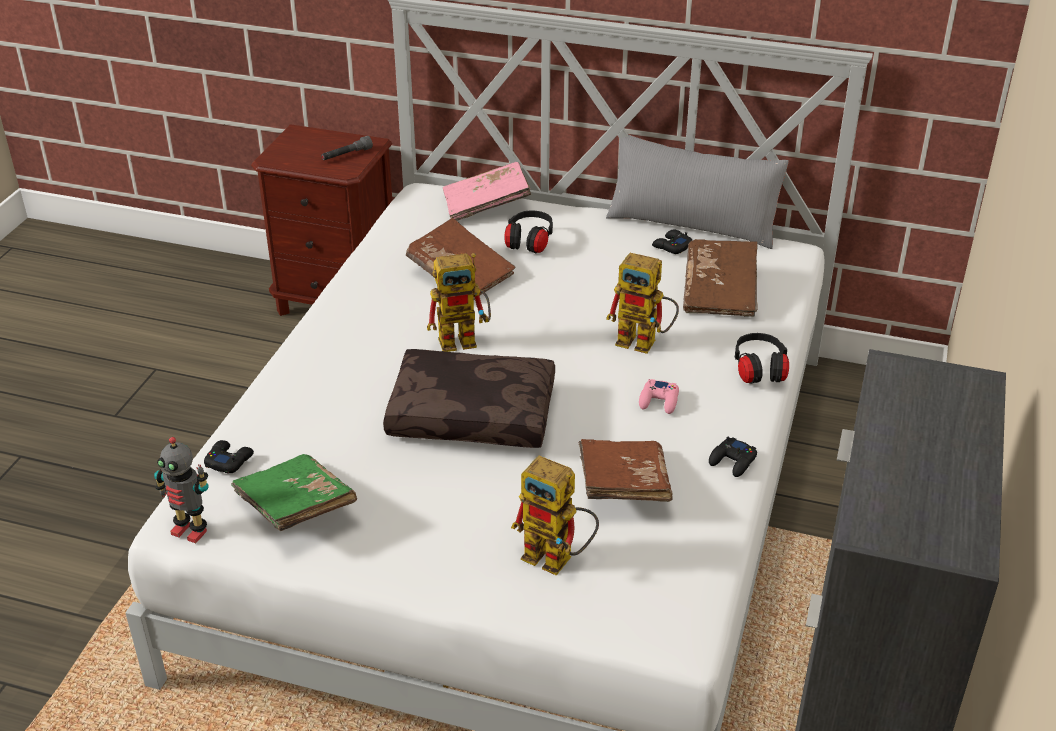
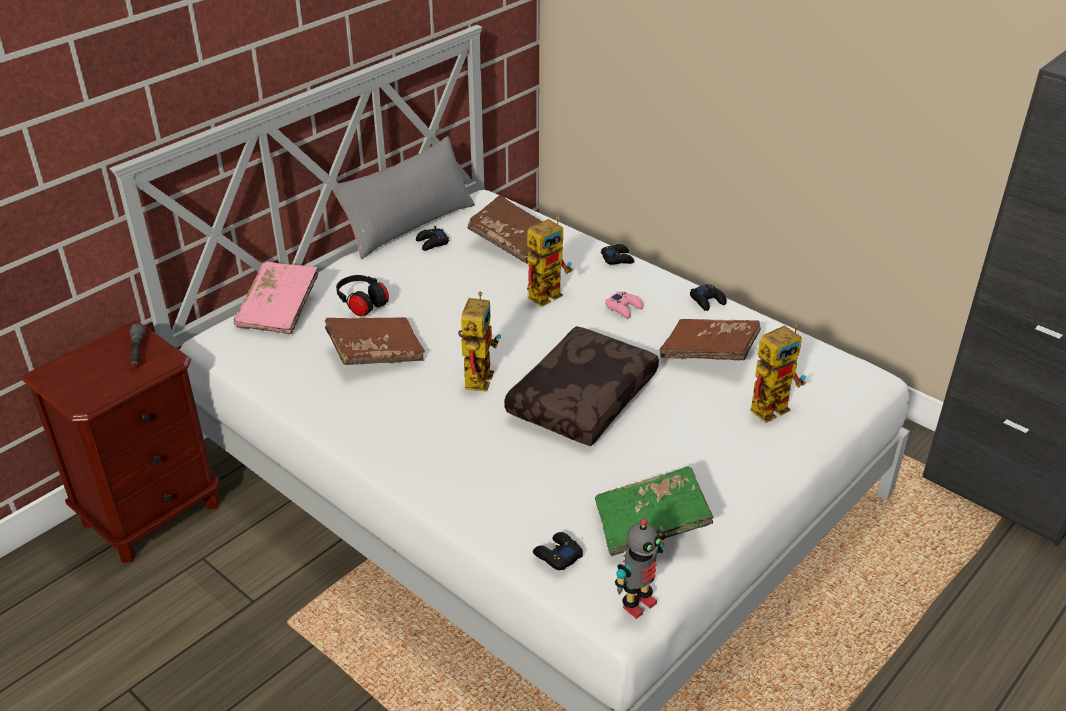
camera: 65 degrees left, 0 degrees up
(759, 372) = (617, 258): black headphones -> black game controller

